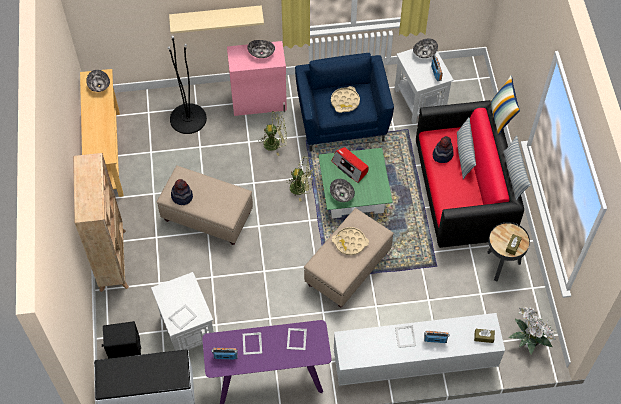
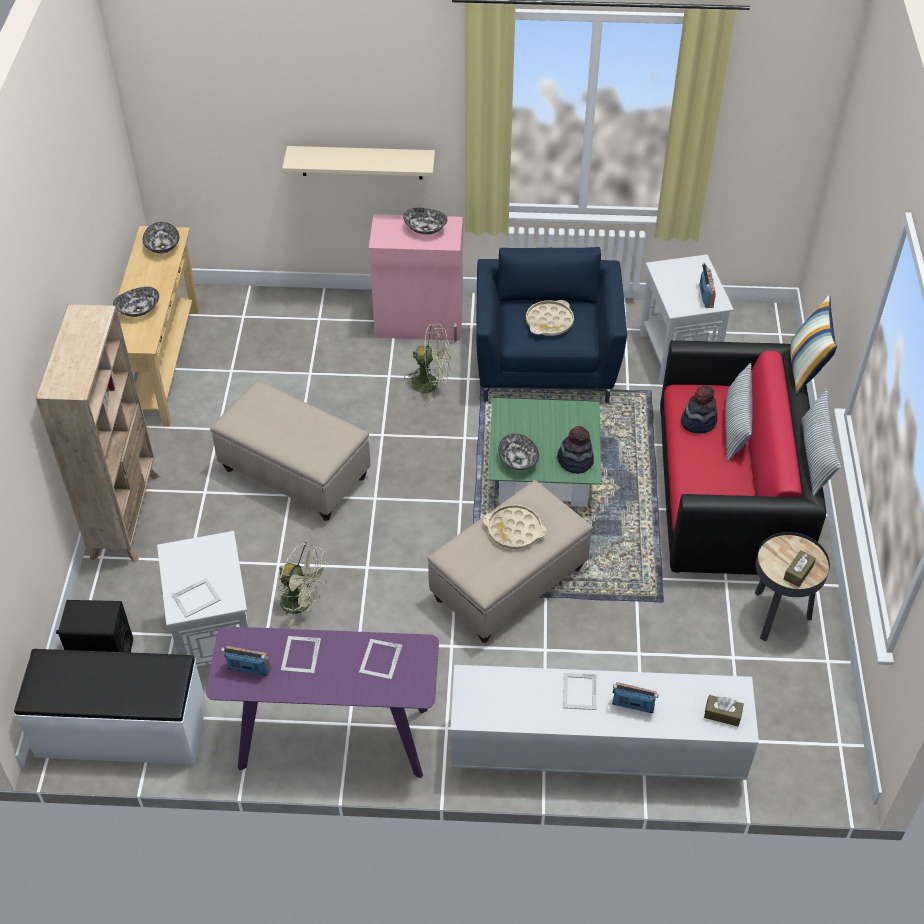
camera: 10 degrees right, 10 degrees down
(182, 196) = (252, 424): hat -> hat (575, 460)
(188, 118) = (302, 332): black floor lamp -> none
(302, 188) = (459, 453): green fan -> green fan (302, 603)
(350, 167) = (541, 423): radio -> none
(424, 53) = (692, 266): bowl -> bowl (138, 310)
(528, 340) = (807, 747): potted plant -> none

